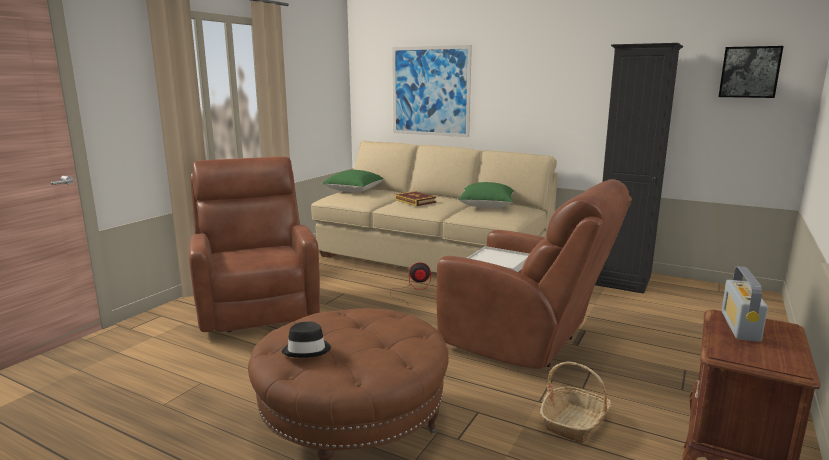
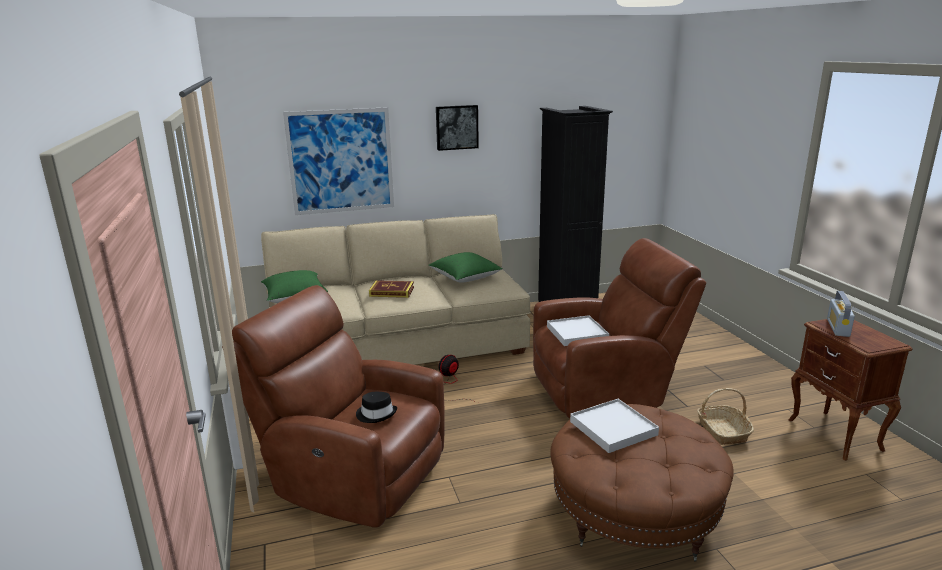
camera: 45 degrees left, 5 degrees up
(307, 349) = (641, 467): black hat -> black hat (376, 414)
(357, 322) = (613, 428): none -> white tray
(740, 326) = (838, 328): radio -> radio turned 45 degrees clockwise
(749, 72) = (627, 124): picture -> picture (456, 127)

